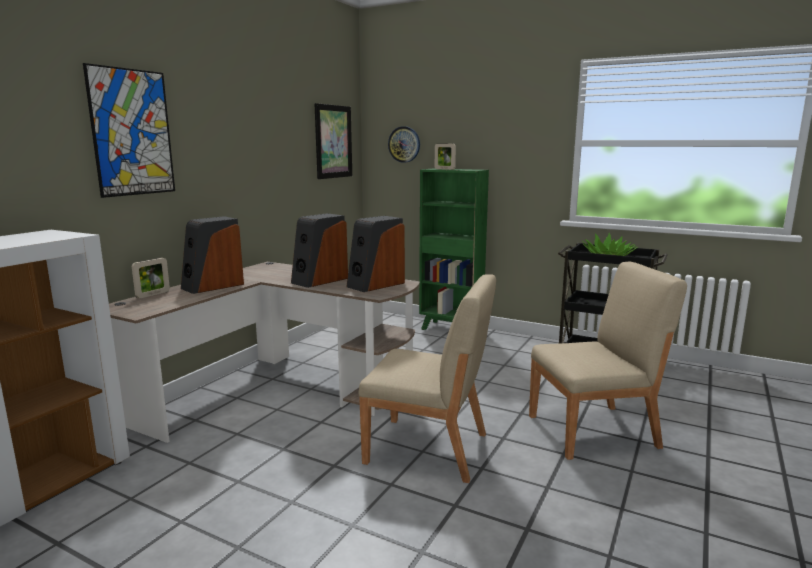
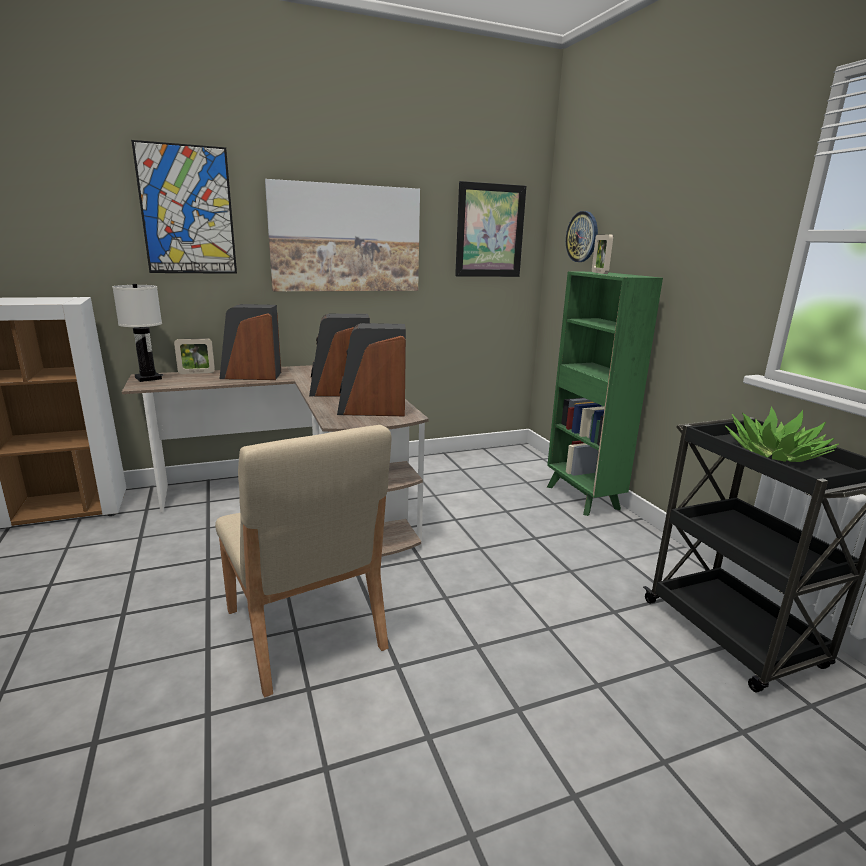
camera: 40 degrees right, 5 degrees up
(124, 307) = (148, 378): none -> white table lamp
(249, 153) = (346, 239): none -> picture
(594, 431) = (528, 733): beige chair -> none

